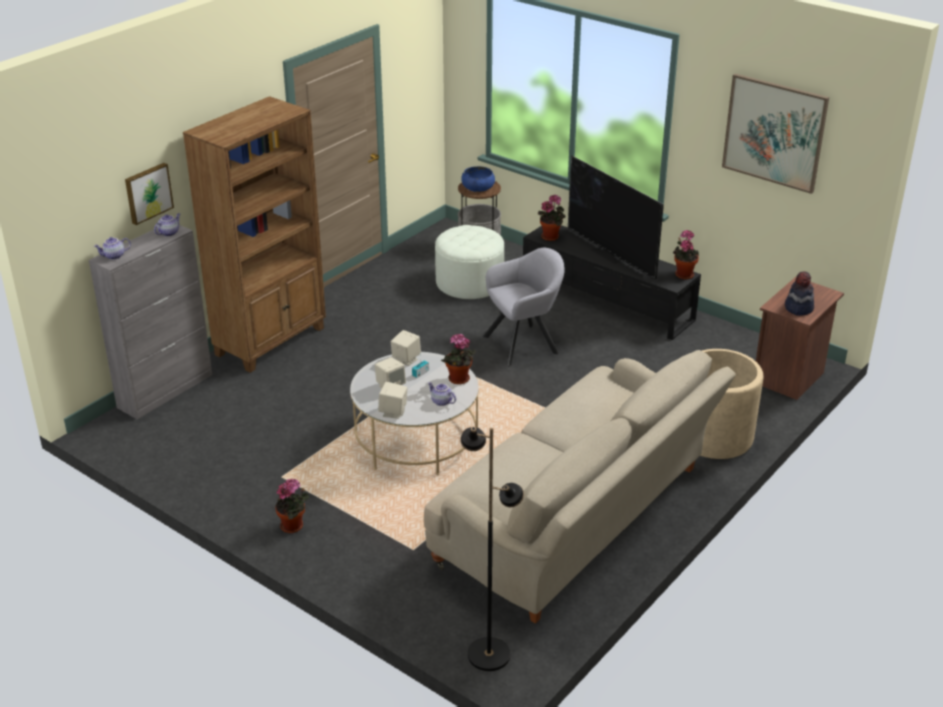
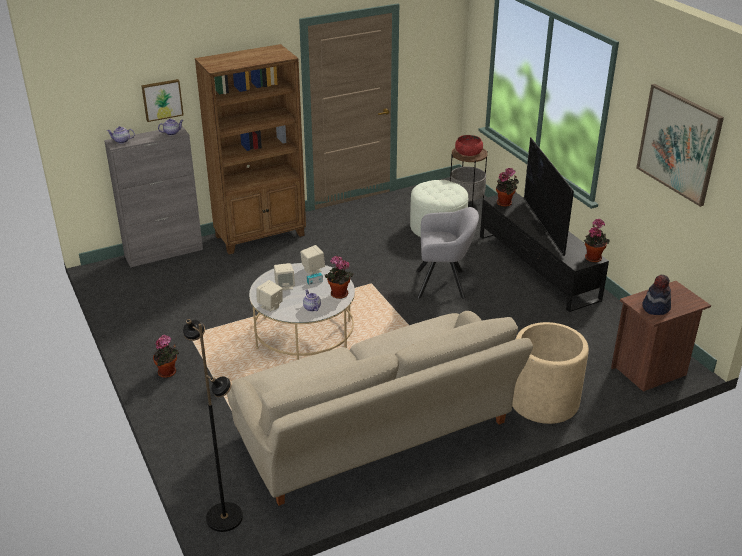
camera: 25 degrees right, 0 degrees up
(478, 187) = (468, 152): blue bowl -> red bowl

